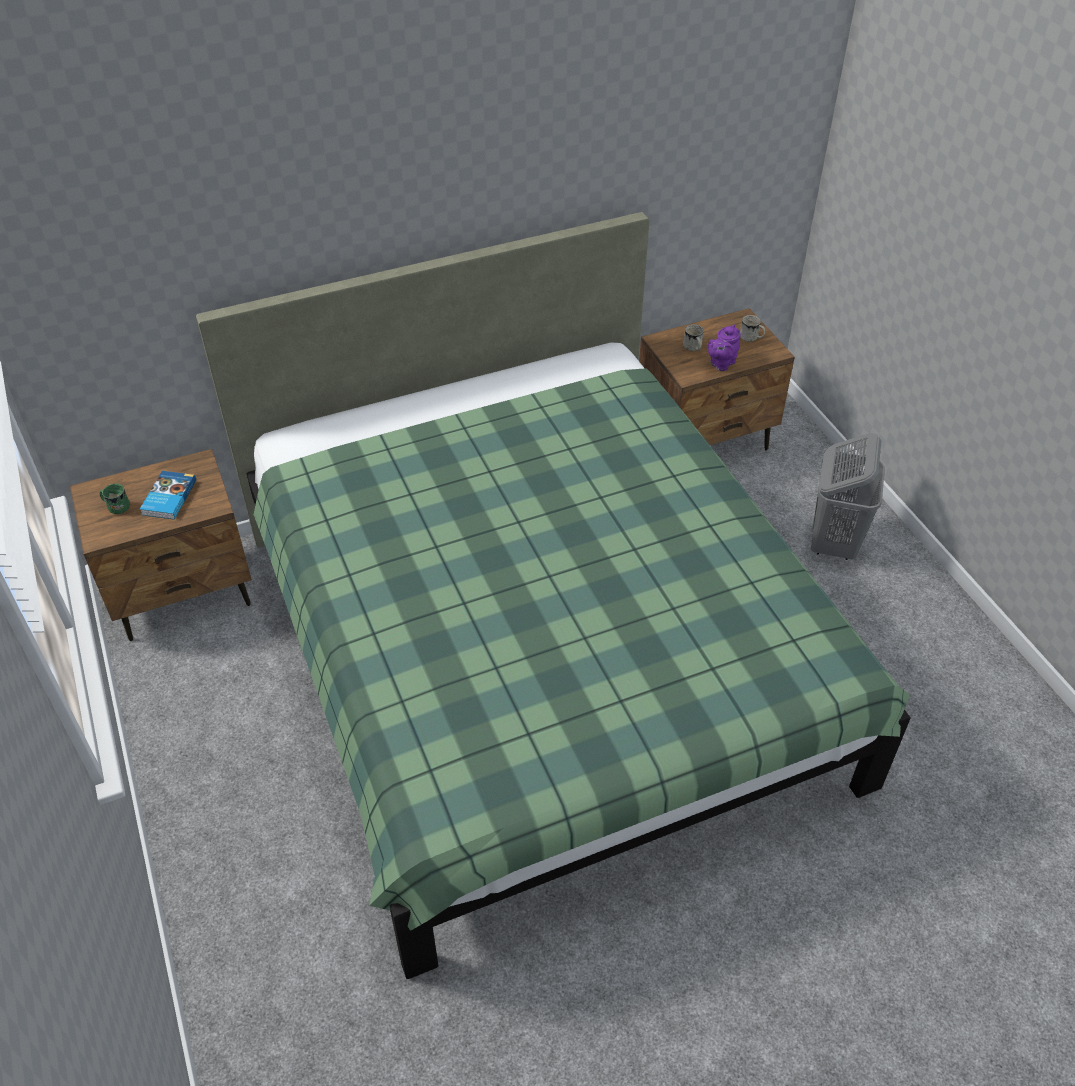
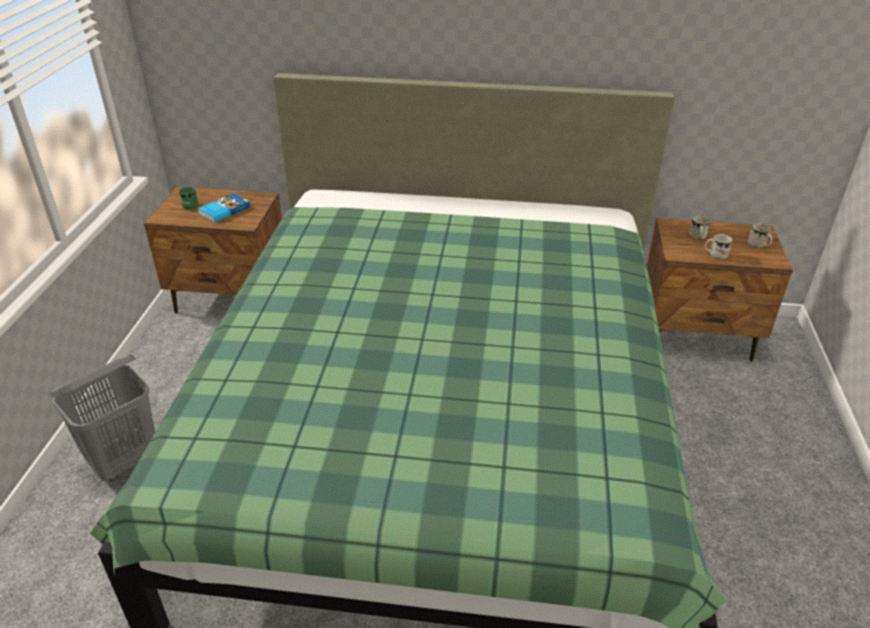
camera: 30 degrees right, 10 degrees down
(721, 363) = (715, 254): purple teapot -> white mug
(833, 542) = (773, 456): grey laundry basket -> grey laundry basket (125, 460)

